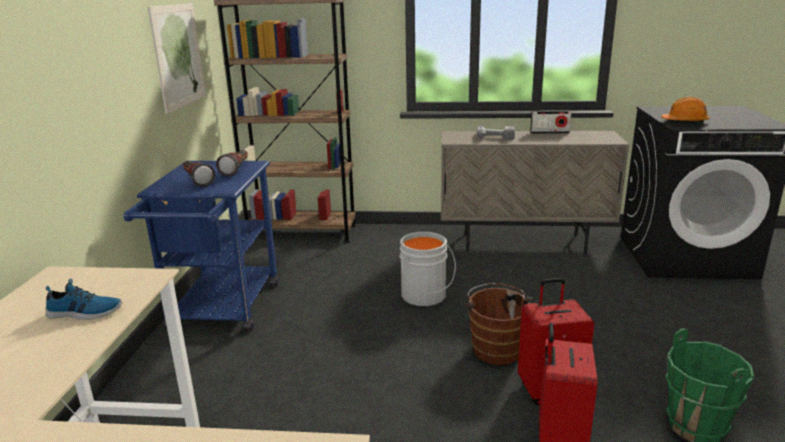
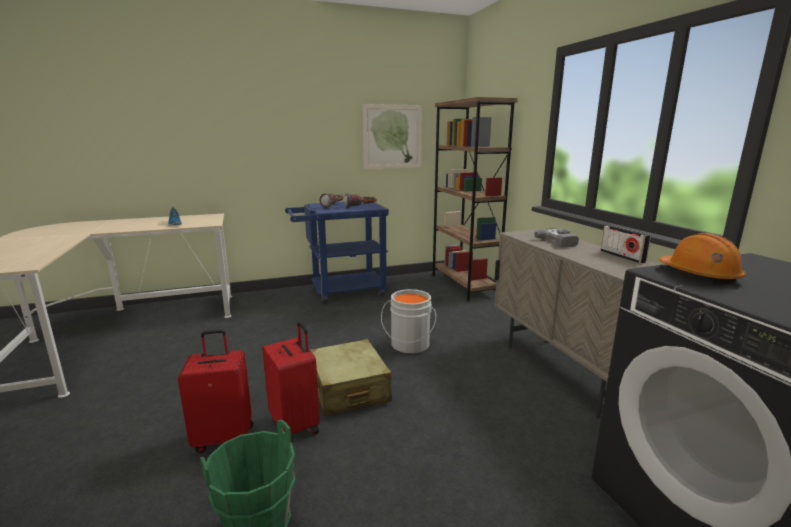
camera: 65 degrees right, 5 degrees down
(496, 348) = (348, 389): brown bucket -> beige suitcase

